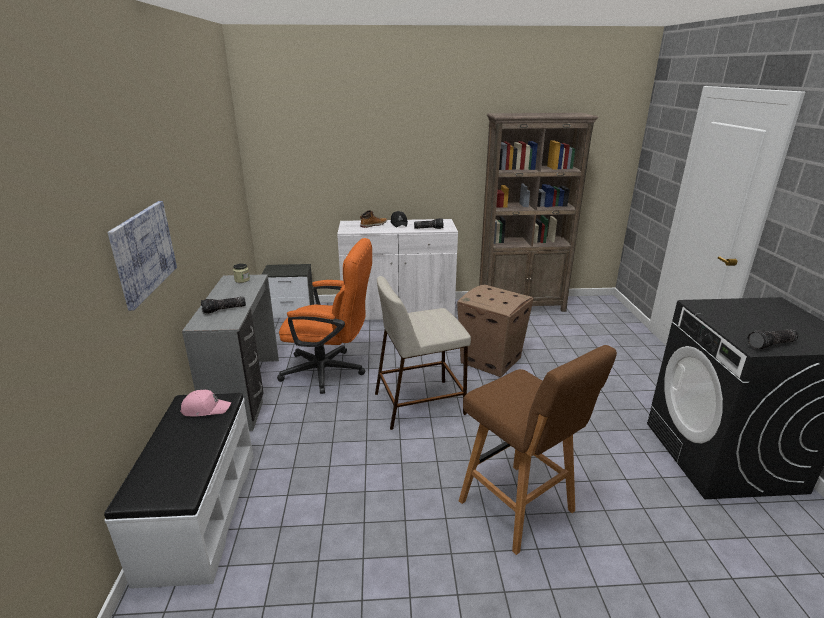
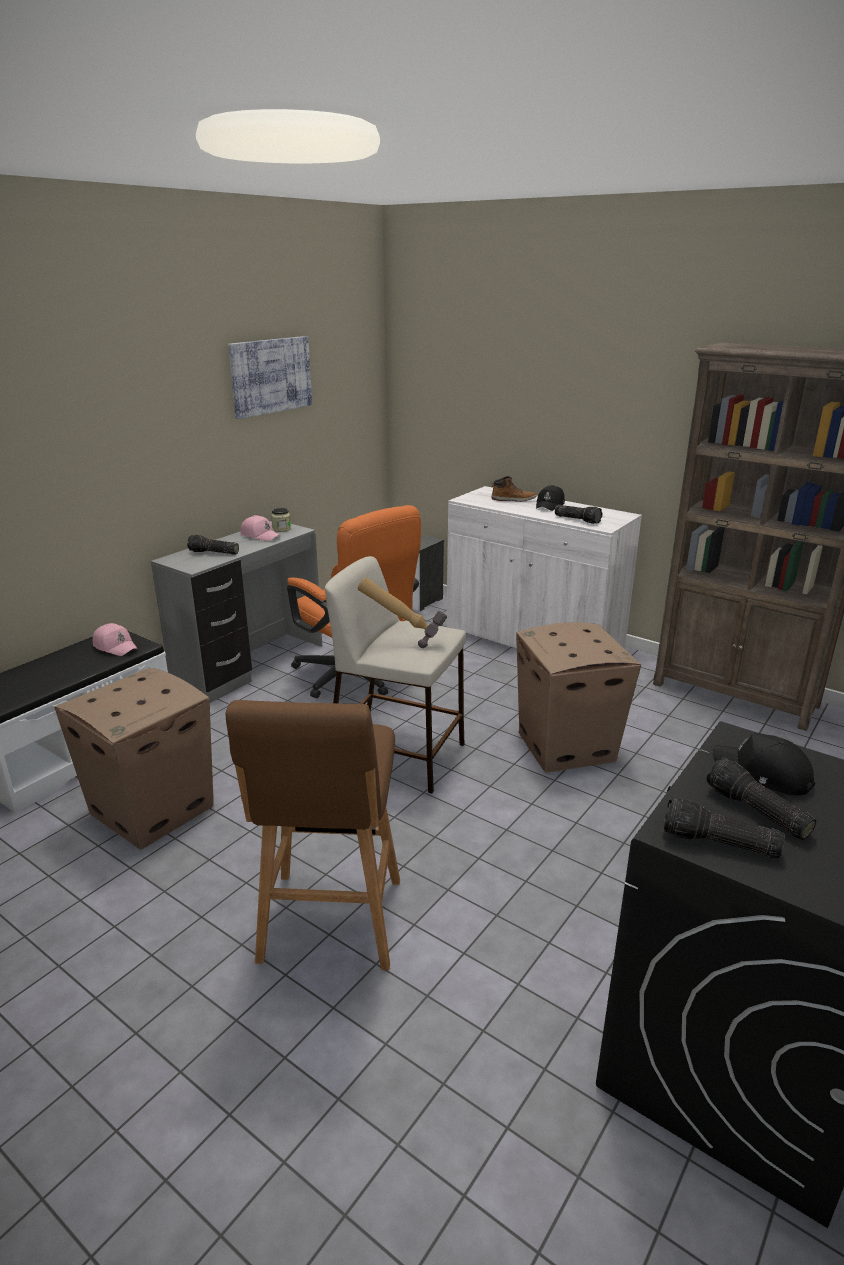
camera: 40 degrees right, 0 degrees up
(143, 252) = (97, 460): picture -> picture (270, 376)
(235, 288) = (260, 535): none -> pink cap
(322, 514) = (154, 809): none -> cardboard box
(430, 324) = (403, 640): none -> hammer
(729, 314) = (762, 774): none -> black cap
(755, 328) = (755, 811): none -> flashlight

